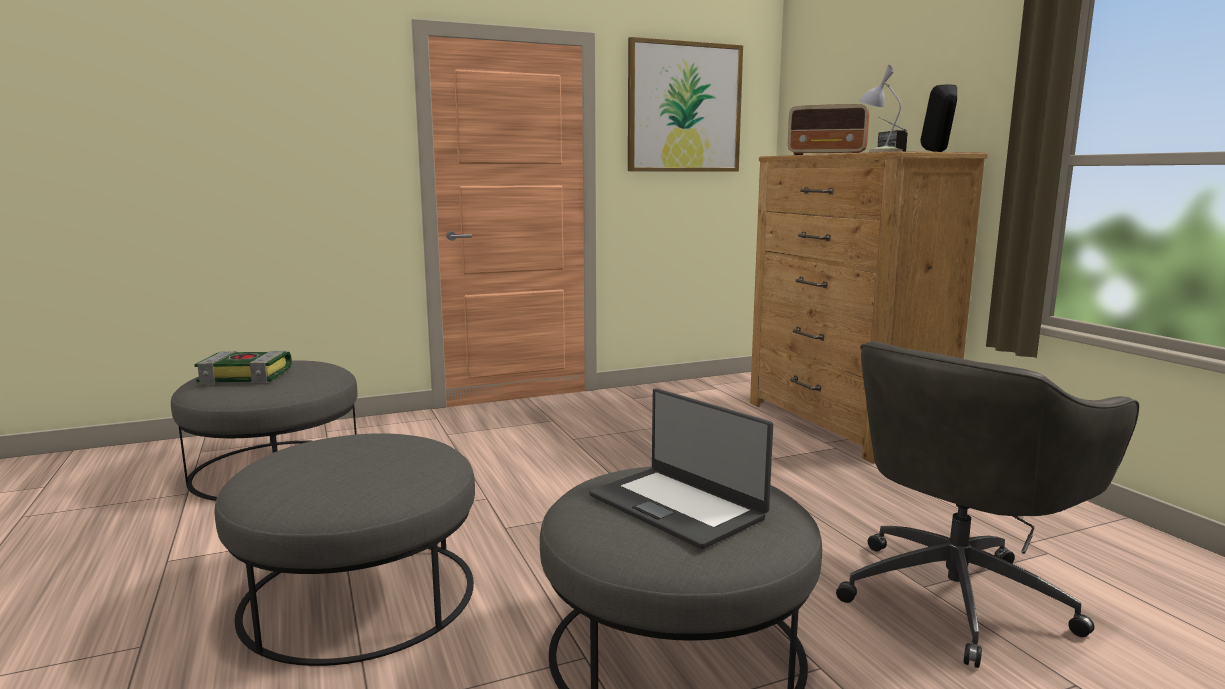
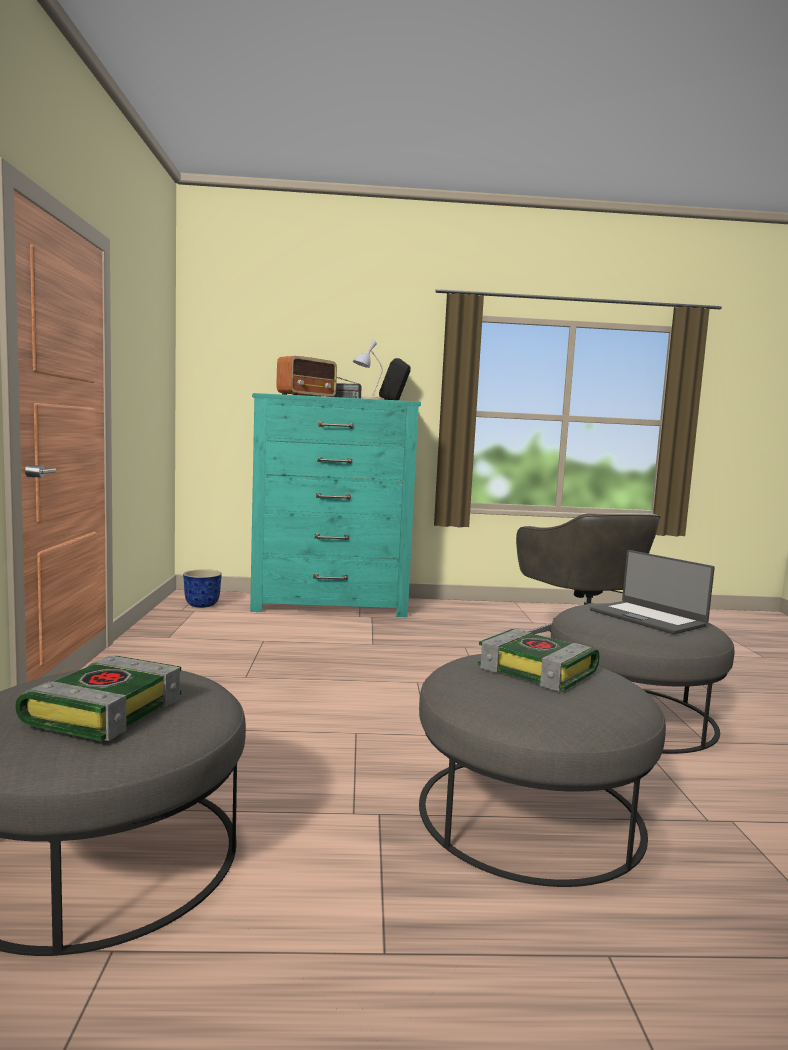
camera: 70 degrees left, 5 degrees down
(372, 459) = (539, 671): none -> book
(678, 506) = (648, 618): laptop -> laptop turned 75 degrees clockwise
(684, 107) = (146, 335): picture -> none
(737, 386) = (202, 605): none -> planter
(842, 424) = (331, 605): brown dresser -> turquoise dresser

